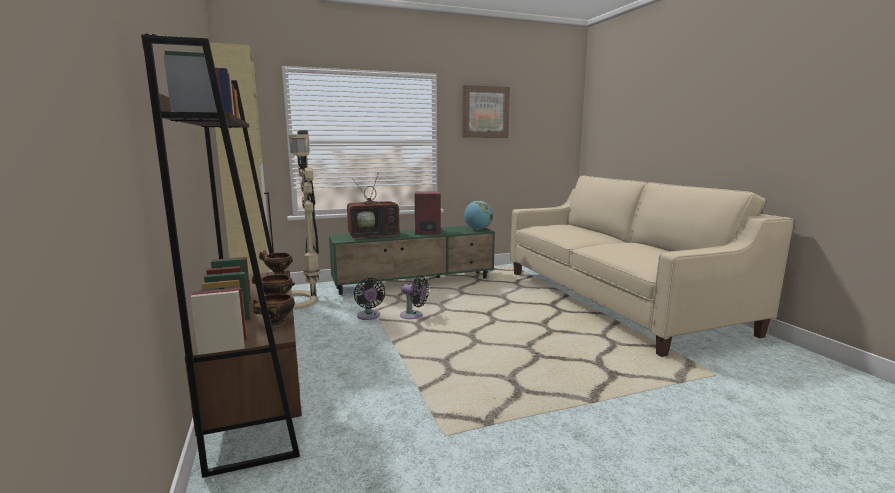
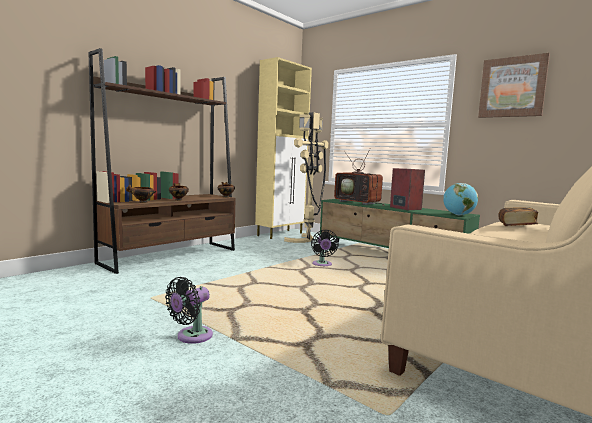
camera: 60 degrees right, 5 degrees down
(369, 316) = (301, 256): black fan -> black fan (191, 336)
(566, 231) = (516, 226): none -> book

